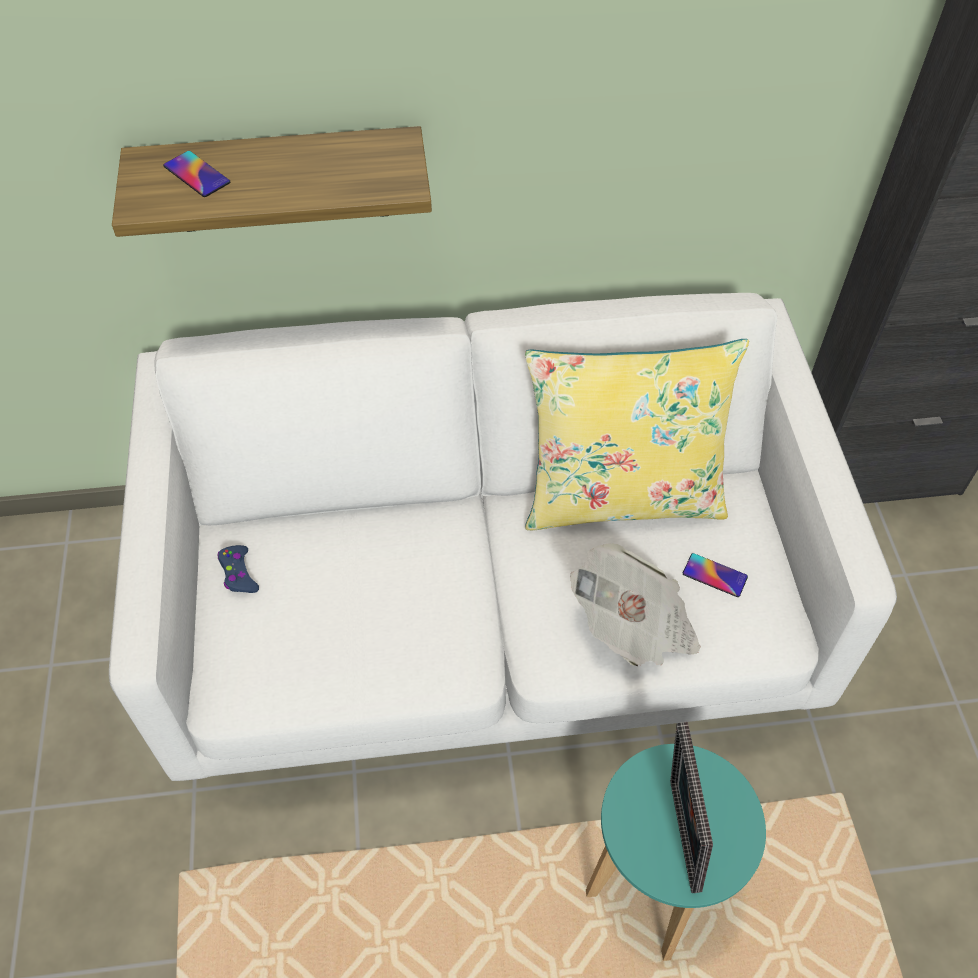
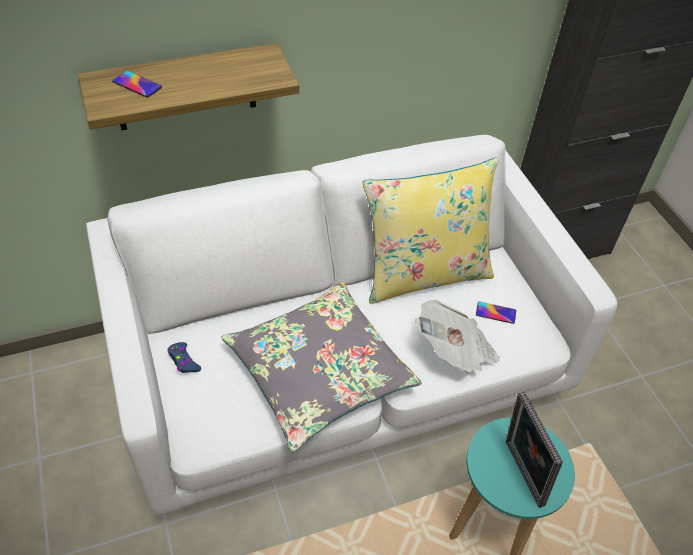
camera: 15 degrees left, 5 degrees down
(423, 623) = (319, 372): none -> grey pillow

